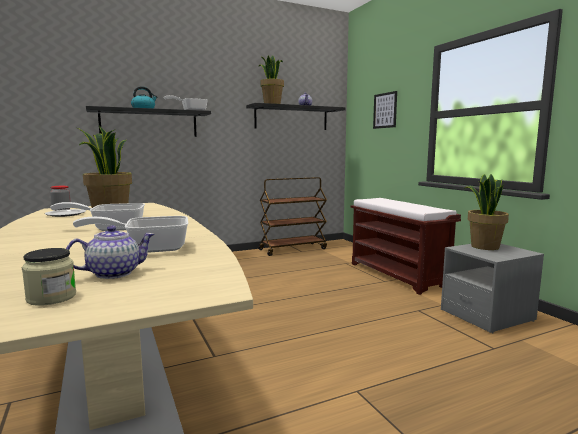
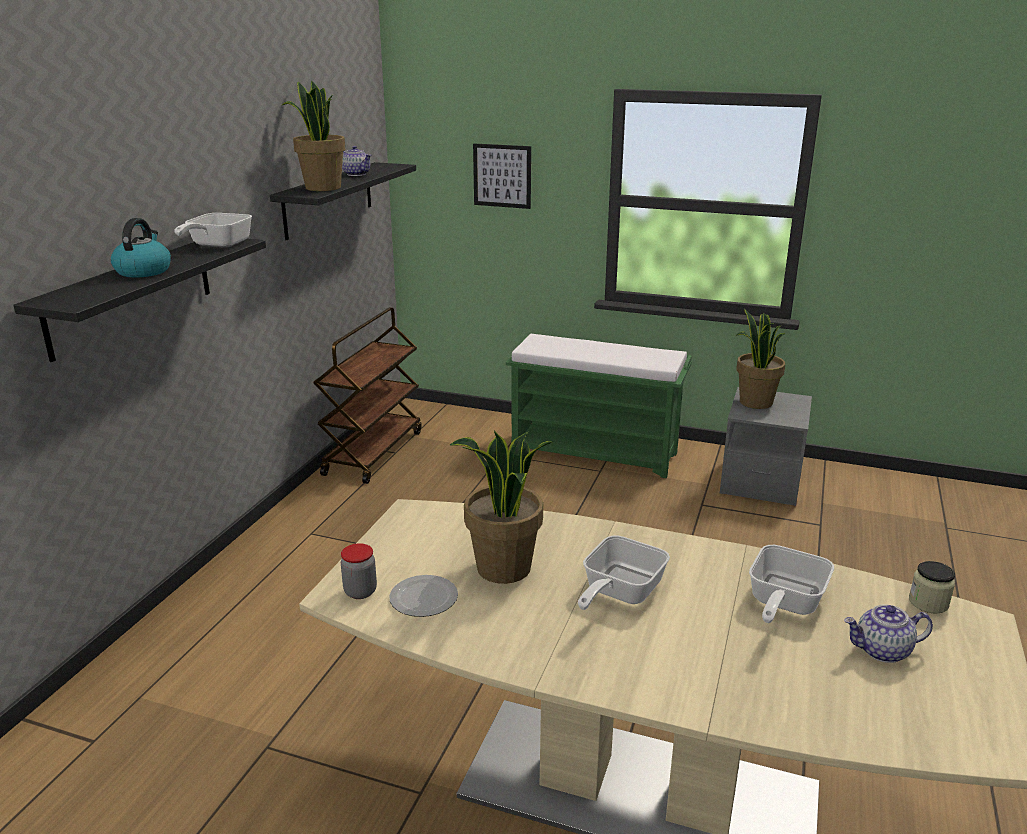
camera: 45 degrees left, 15 degrees up
(51, 297) = (945, 701): jar -> jar (928, 602)
(114, 273) = (882, 651): teapot -> teapot turned 105 degrees counterclockwise
(397, 275) = (596, 452): brown bench -> green bench

